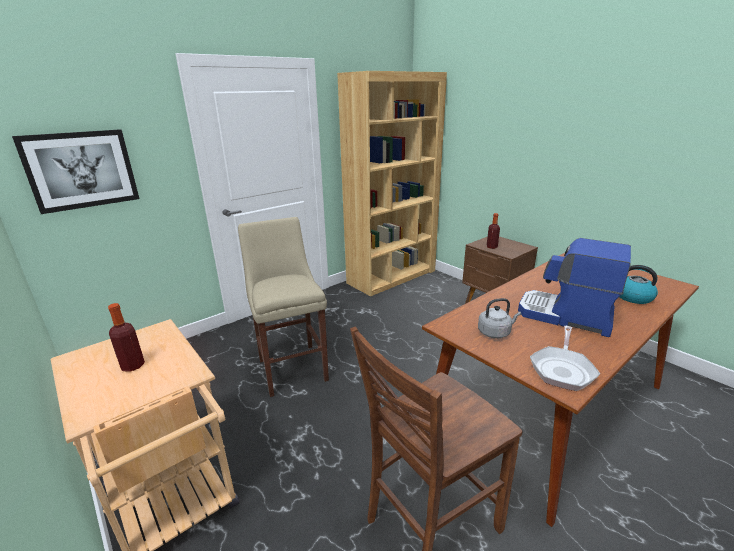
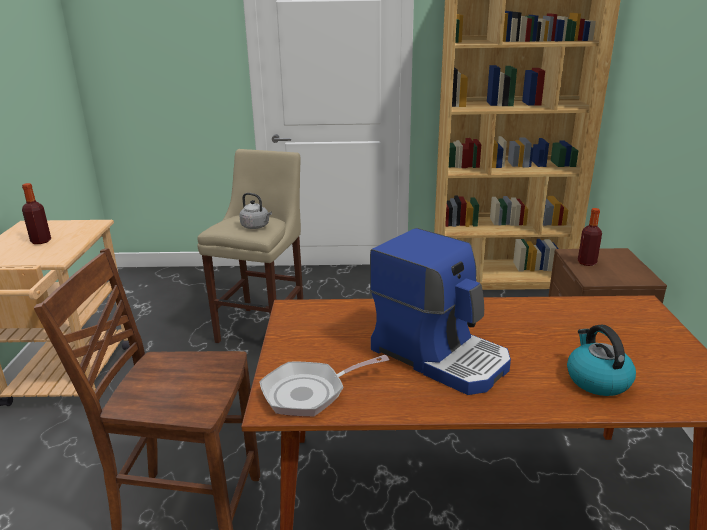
camera: 40 degrees right, 0 degrees up
(81, 170) = (143, 73): picture -> none
(495, 332) = (324, 334): grey kettle -> grey kettle (256, 226)
(565, 316) = (440, 355): coffee machine -> coffee machine turned 150 degrees clockwise

